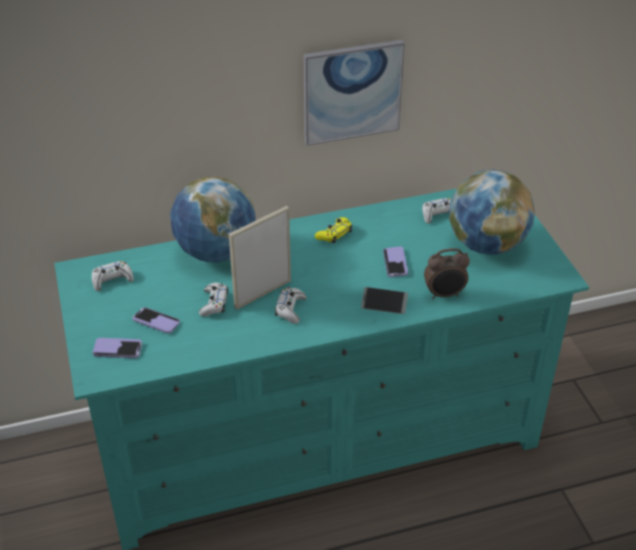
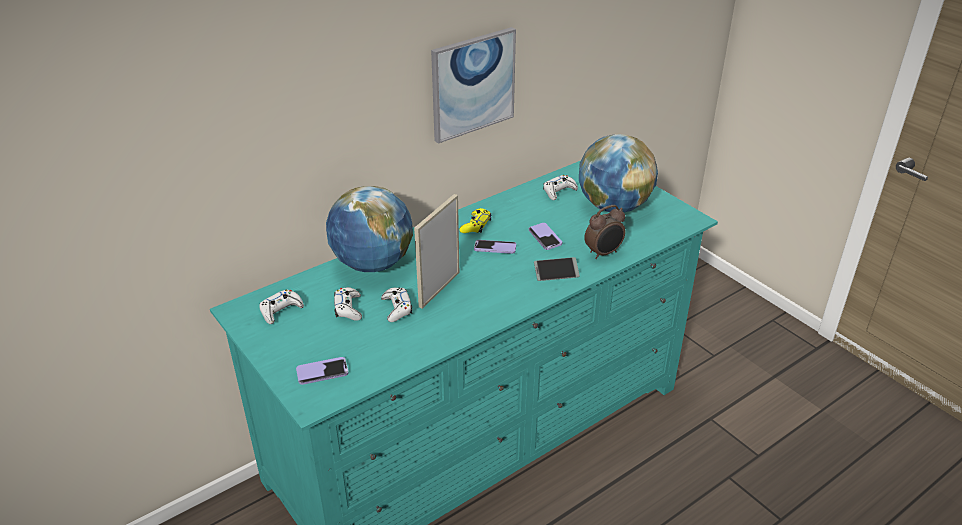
camera: 20 degrees left, 5 degrees down
(156, 321) = (348, 337): phone -> phone (495, 248)
(290, 309) = (473, 296): white game controller -> white game controller (348, 308)

